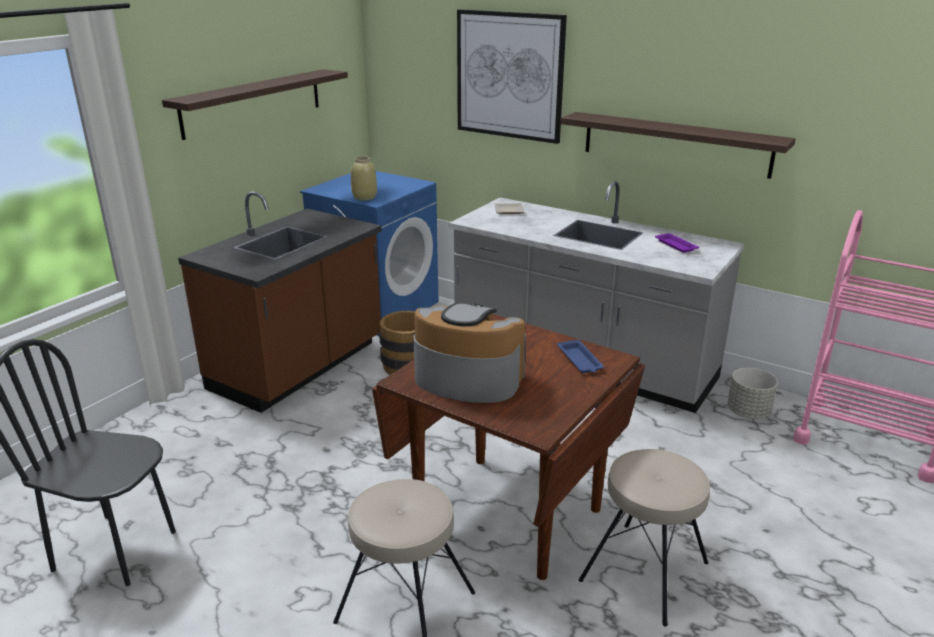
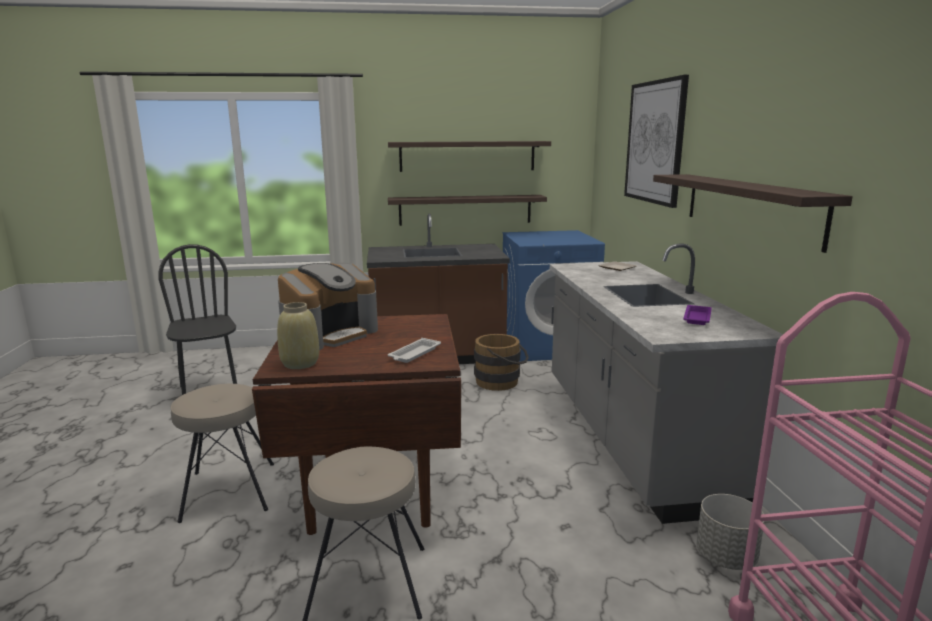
camera: 50 degrees right, 10 degrees down
(259, 173) = (465, 210): none -> shelf
(364, 197) = (528, 240): beige vase -> beige vase (301, 363)
(467, 379) = (329, 334): coffee machine -> coffee machine turned 60 degrees clockwise
(580, 360) = (414, 354): blue tray -> white tray

